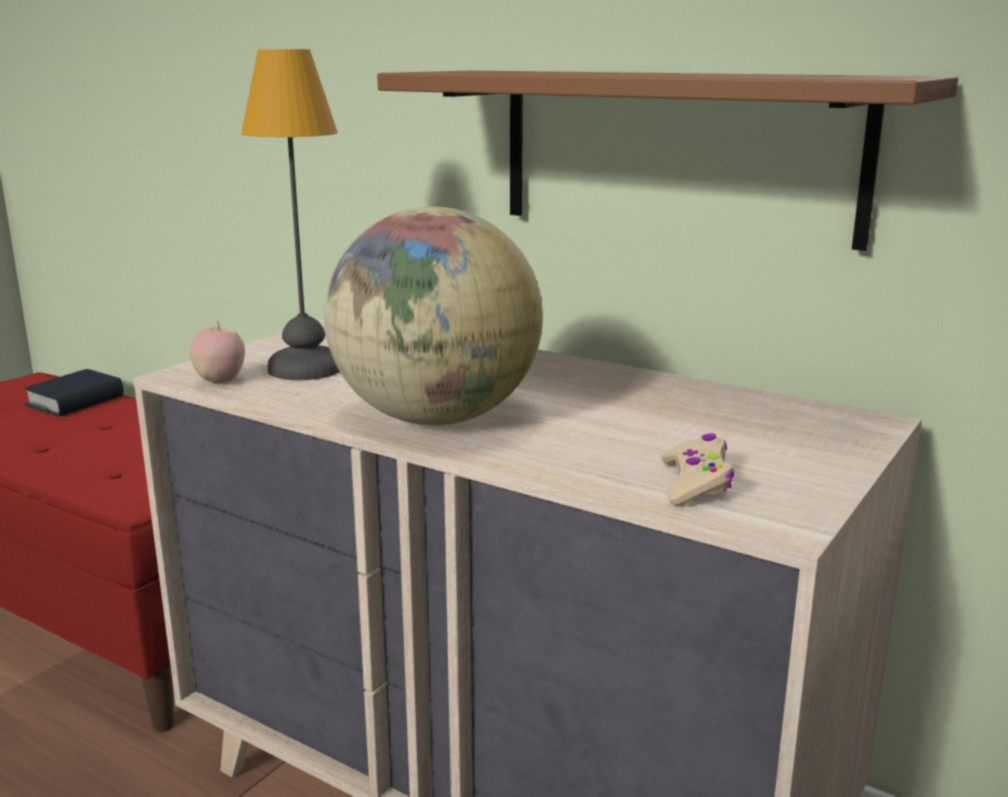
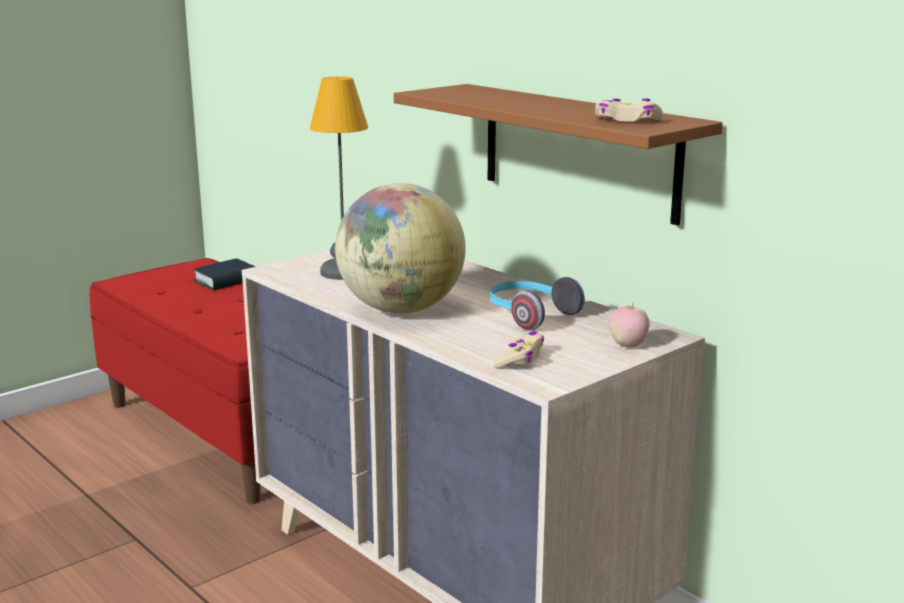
camera: 15 degrees right, 0 degrees up
(220, 381) = (289, 276): apple -> apple (628, 346)
(642, 410) = (529, 315): none -> headphones
(824, 75) = (627, 120): none -> beige game controller

